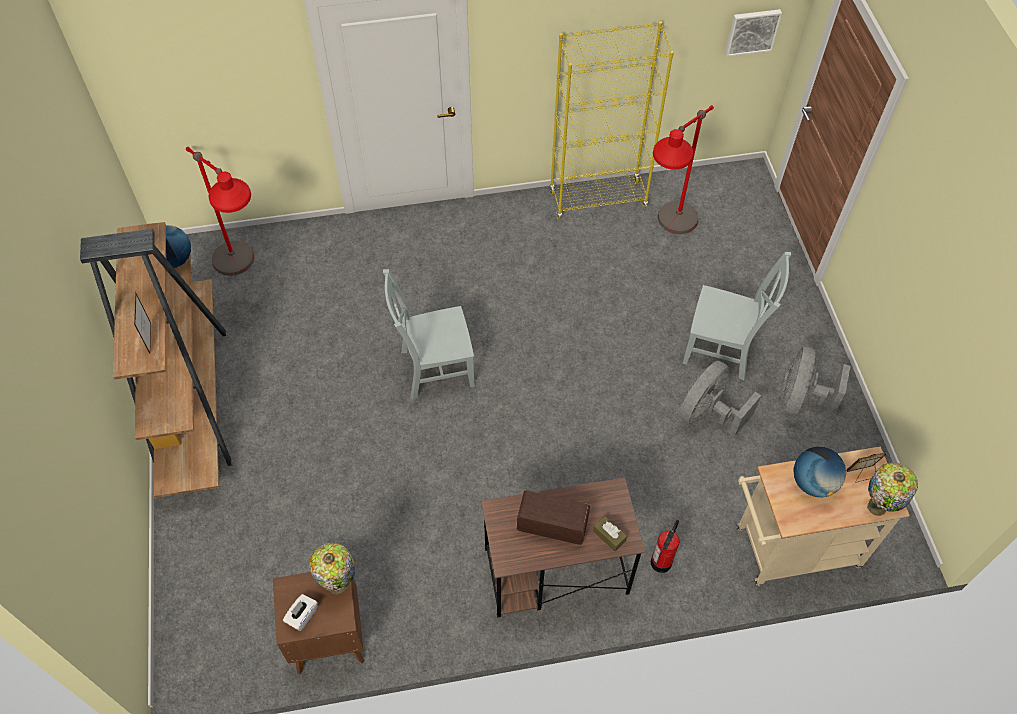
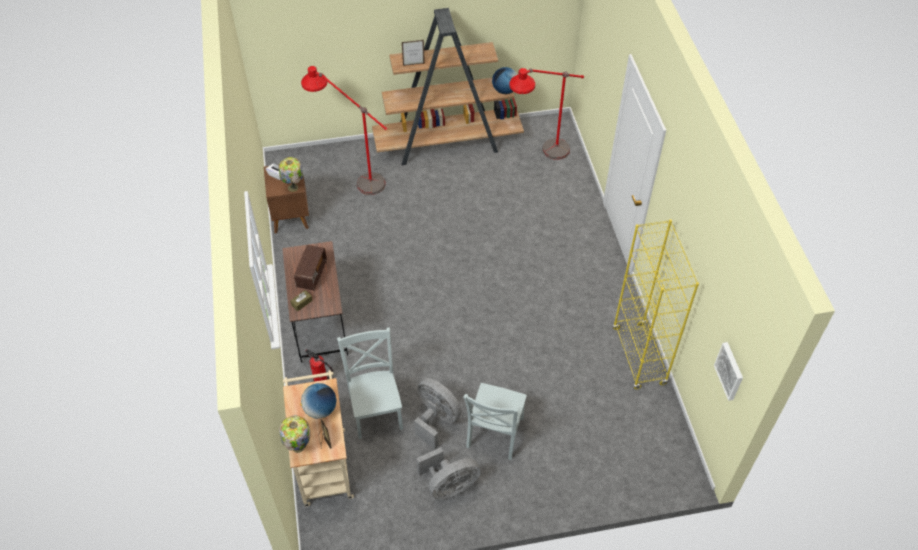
camera: 90 degrees right, 5 degrees down
(433, 368) = (472, 257): grey chair -> grey chair (376, 410)
(666, 238) = (604, 403): red floor lamp -> red floor lamp (353, 177)
(800, 399) = (449, 486): grey fan -> grey fan turned 135 degrees clockwise

